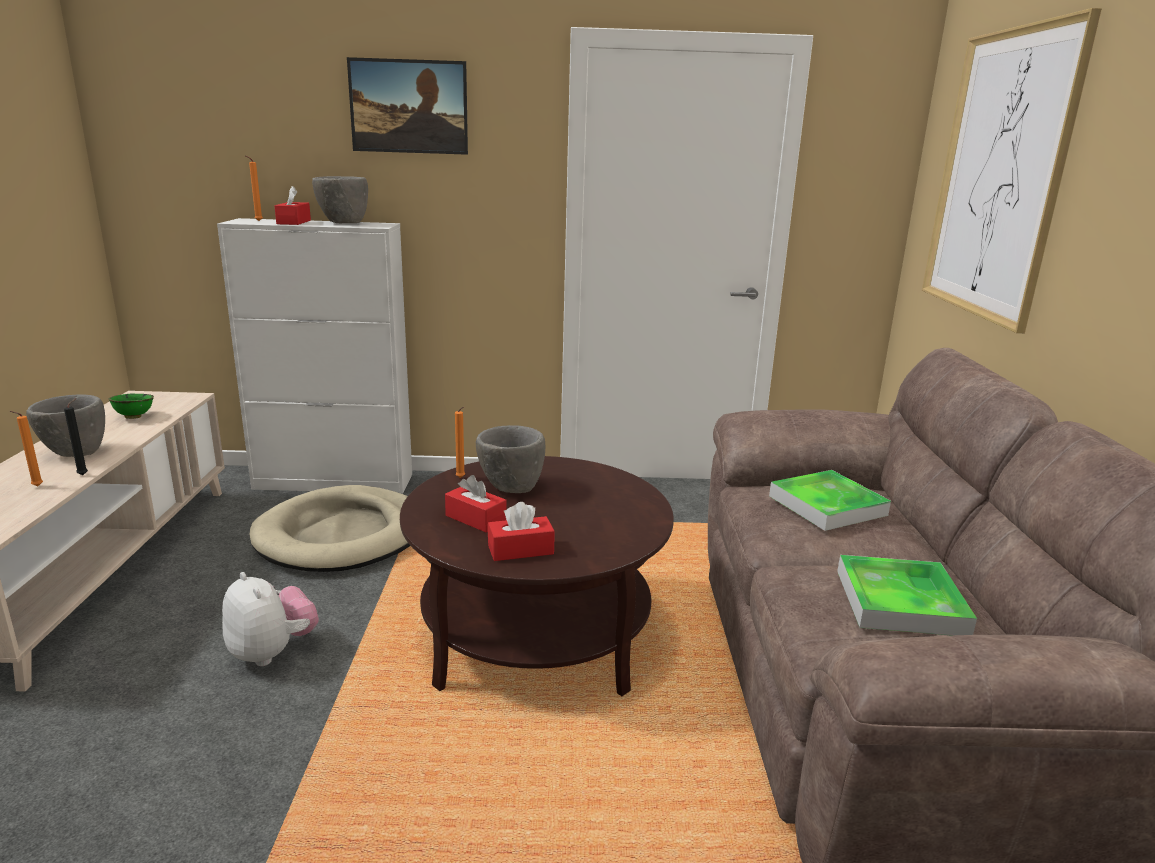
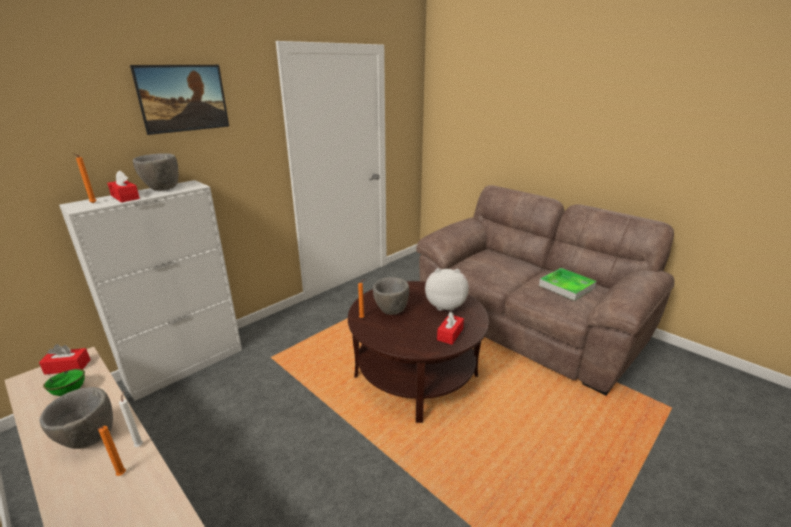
camera: 45 degrees left, 5 degrees up
(84, 474) = (140, 445): black candle -> white candle
(272, 652) = (324, 466): plush toy -> plush toy (445, 305)
(343, 535) = (250, 390): beige dog bed -> none
(475, 519) = (408, 332): red tissue box -> red tissue box (68, 367)
(827, 505) = (493, 262): tray -> none
(998, 176) = (486, 111): picture -> none

